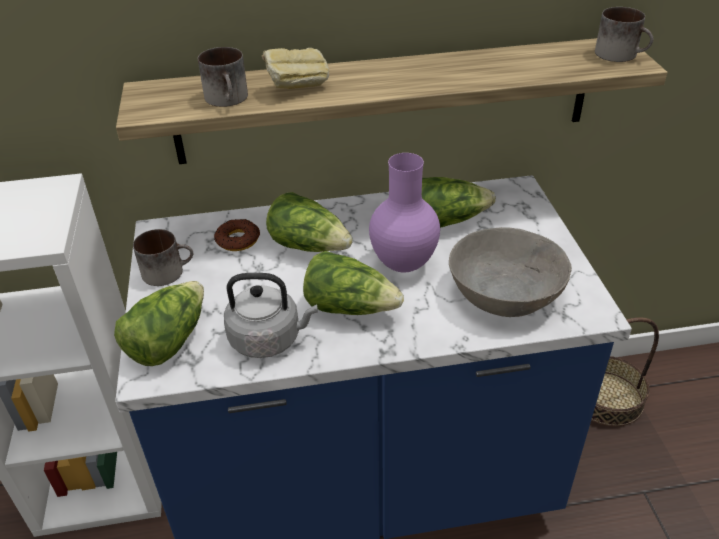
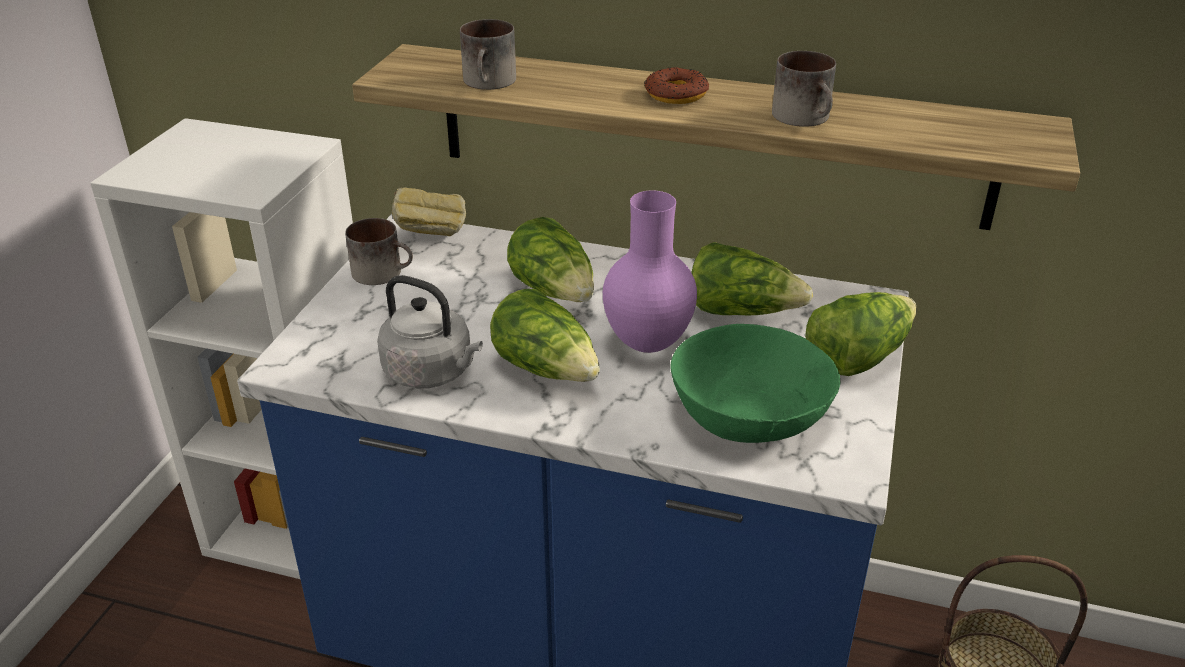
camera: 25 degrees right, 5 degrees down
(168, 340) = (330, 340): lettuce -> lettuce (857, 356)
(238, 240) = (481, 262): donut -> donut (676, 94)
(297, 88) = (574, 87): bread -> bread (431, 233)
(505, 292) = (749, 412): grey bowl -> green bowl
(621, 54) = (1034, 138): mug -> mug (807, 117)

